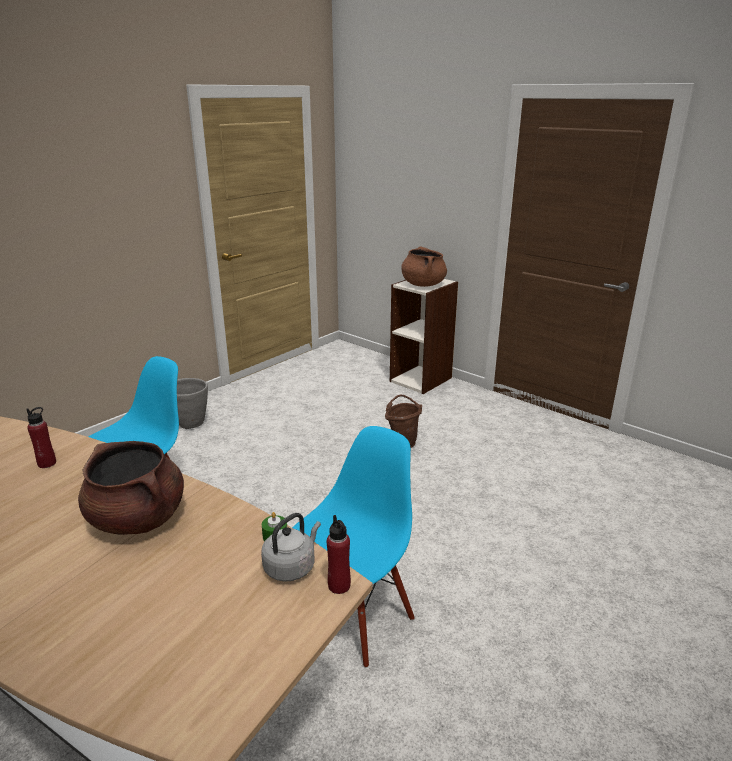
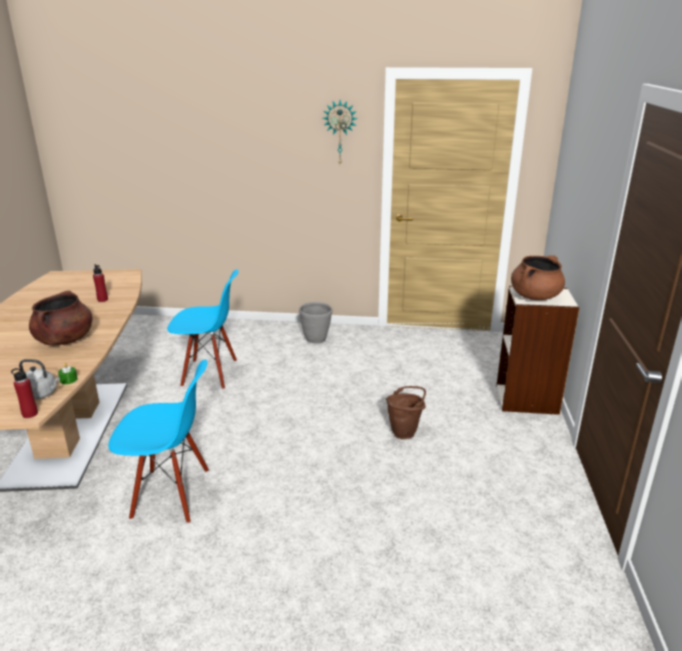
camera: 55 degrees right, 0 degrees up
(151, 167) = (340, 132): none -> wall clock

